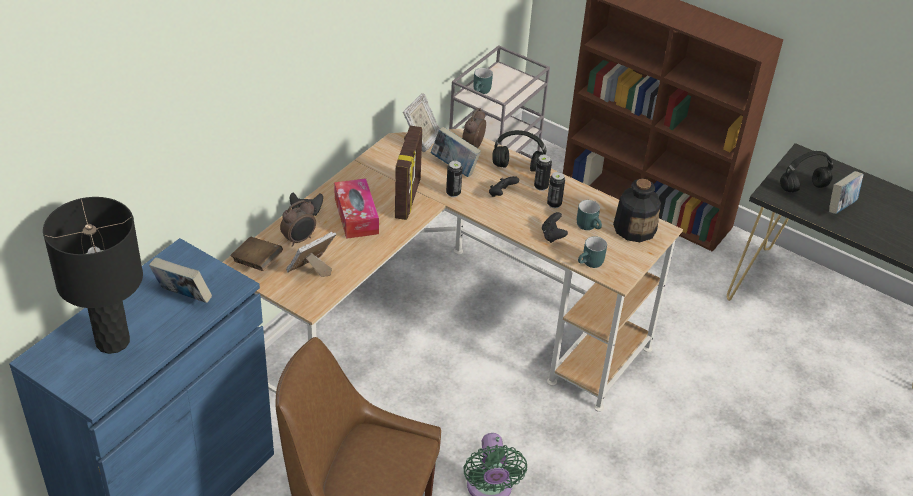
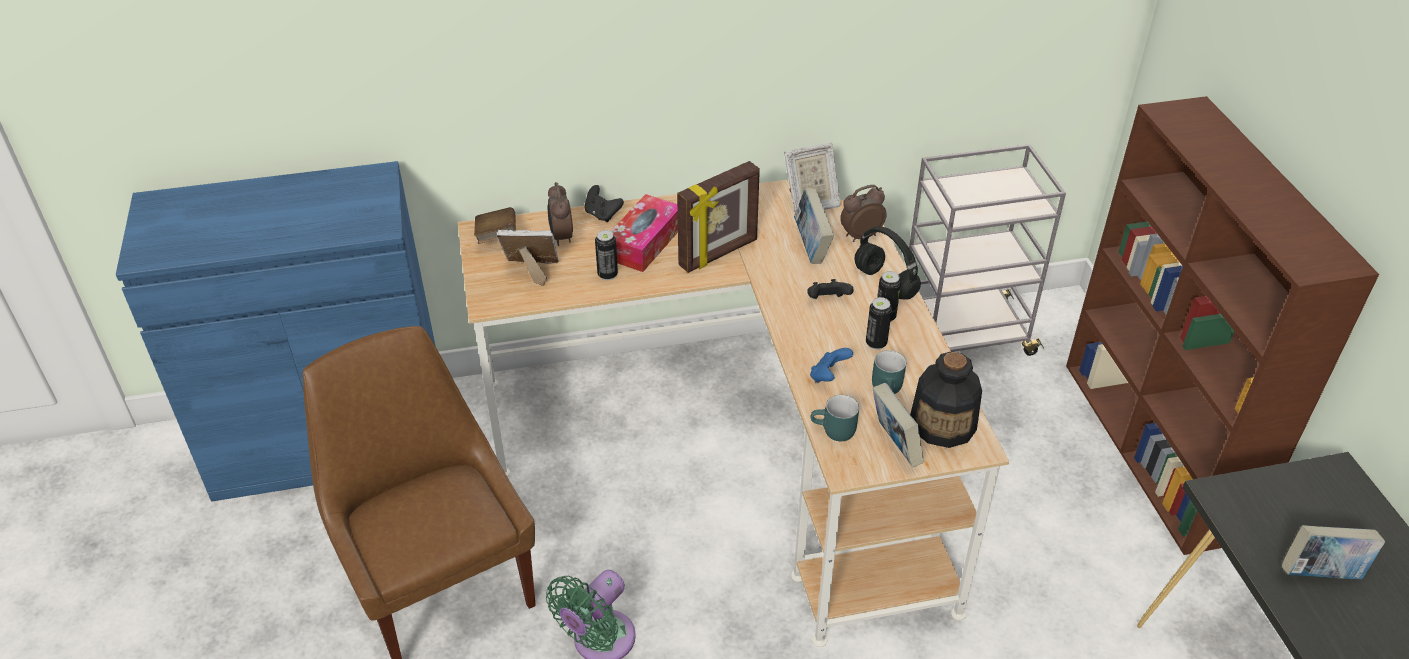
camera: 45 degrees right, 0 degrees up
(113, 342) = (221, 219): black table lamp -> none
(183, 297) = (325, 213): book -> book (894, 445)
(299, 240) = (561, 237): alarm clock -> alarm clock turned 75 degrees clockwise
(453, 193) = (774, 272): can -> can (607, 275)
(482, 91) = (962, 189): turquoise mug -> none
(552, 236) = (828, 376): black game controller -> blue game controller
(803, 188) = (1286, 515): black headphones -> none

